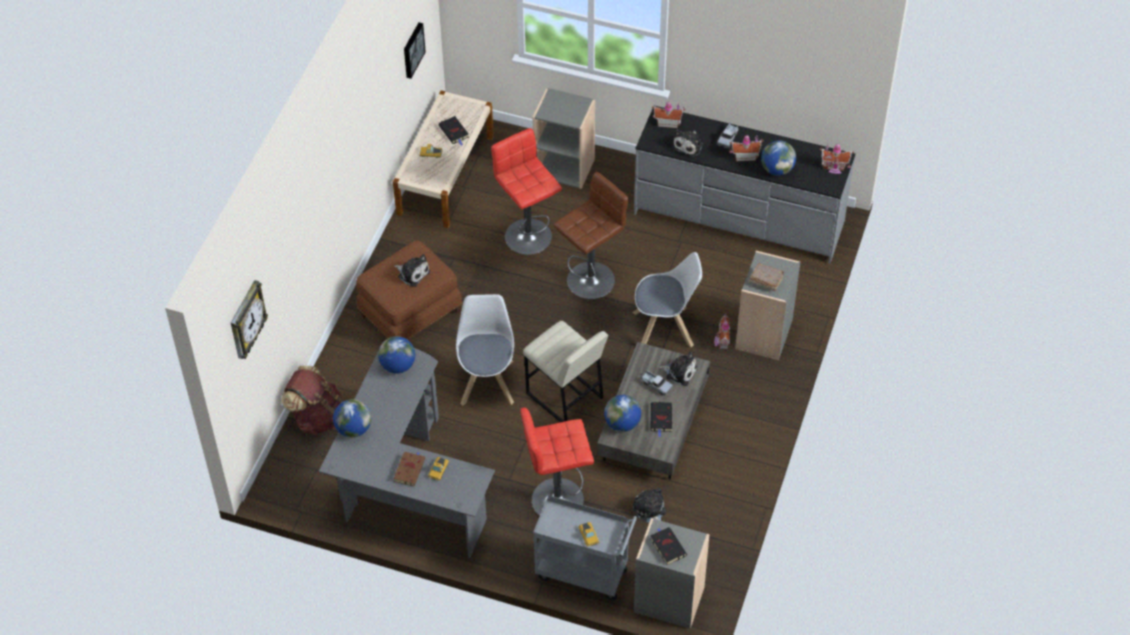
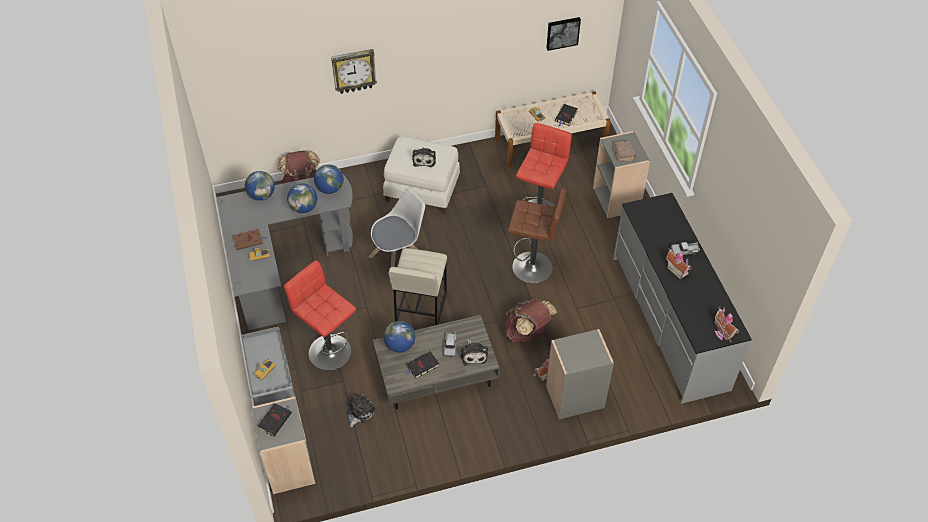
camera: 55 degrees right, 0 degrees up
(246, 321) = (242, 70): wall clock -> wall clock (354, 71)
(410, 312) = (422, 189): brown ottoman -> white ottoman
(665, 329) = (527, 333): chair -> brown backpack
(667, 122) = (663, 209): toy house -> none
(688, 145) = (654, 232): plush toy -> none
(765, 281) = (574, 350): brown book -> brown book (624, 154)
(777, 169) = (684, 297): globe -> globe (304, 208)

